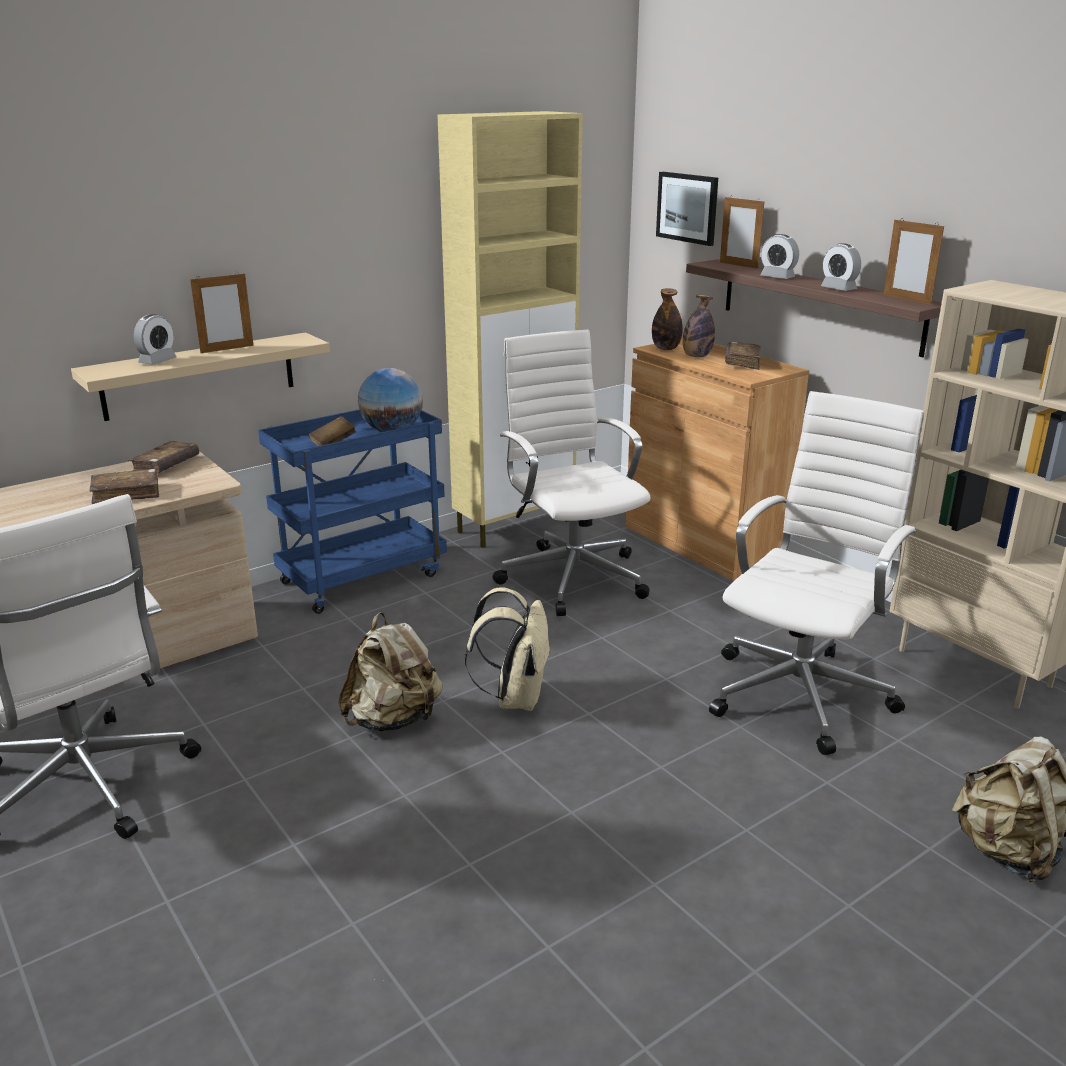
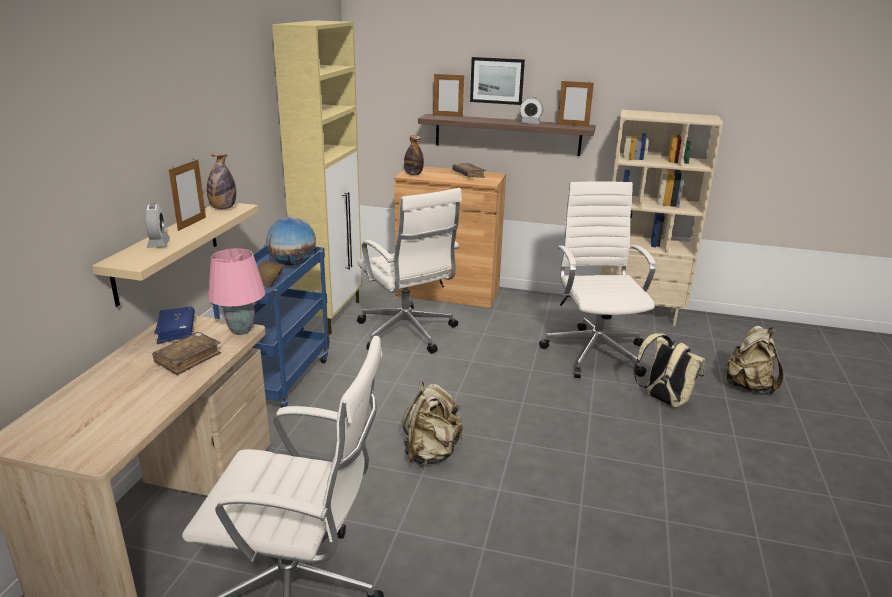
camera: 40 degrees left, 0 degrees up
(166, 466) = (176, 331): brown book -> blue book
(212, 482) = (240, 330): none -> pink table lamp
(515, 698) = (476, 411): beige backpack -> beige backpack (663, 400)
(572, 576) = (407, 333): white office chair -> white office chair turned 150 degrees counterclockwise
(687, 207) = (397, 82): picture -> picture (497, 80)
(696, 356) = (439, 176): bottle -> bottle (223, 208)
(777, 277) = (486, 120): alarm clock -> none

